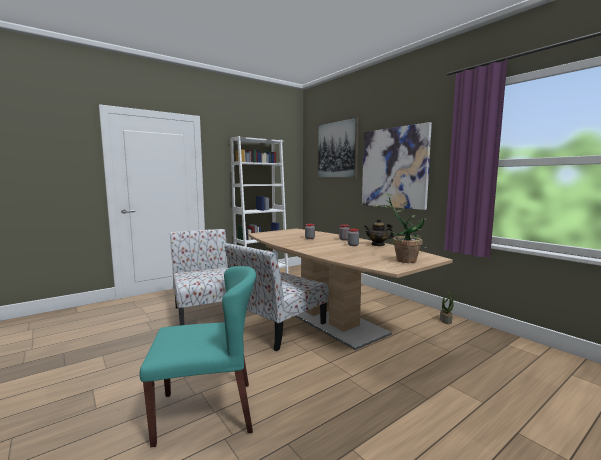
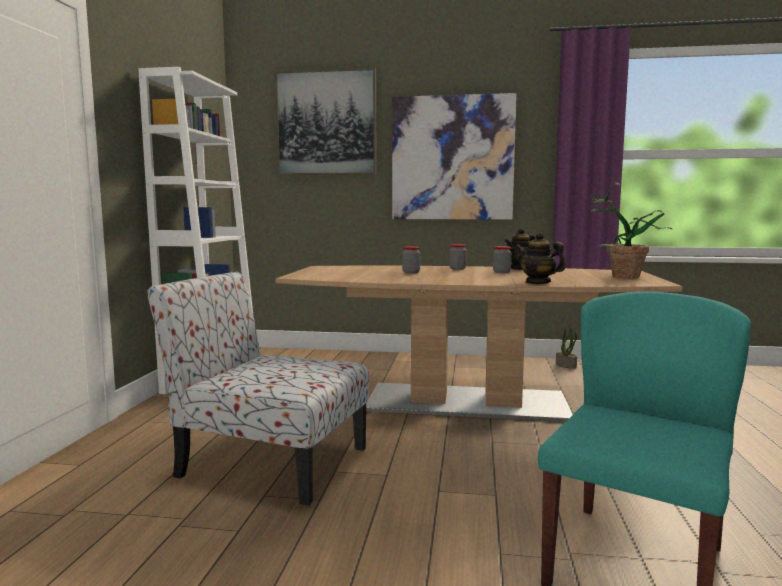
camera: 45 degrees left, 0 degrees up
(278, 329) = (441, 436): chair -> none
(328, 254) = (538, 282): none -> teapot

